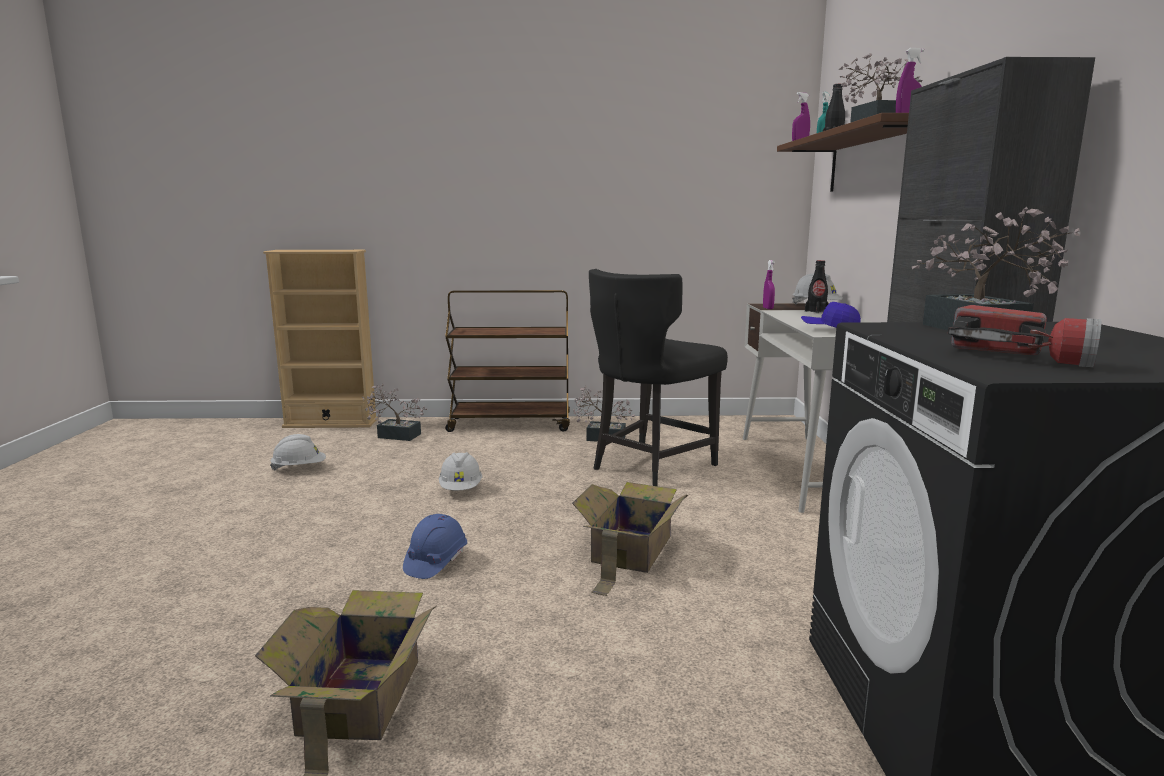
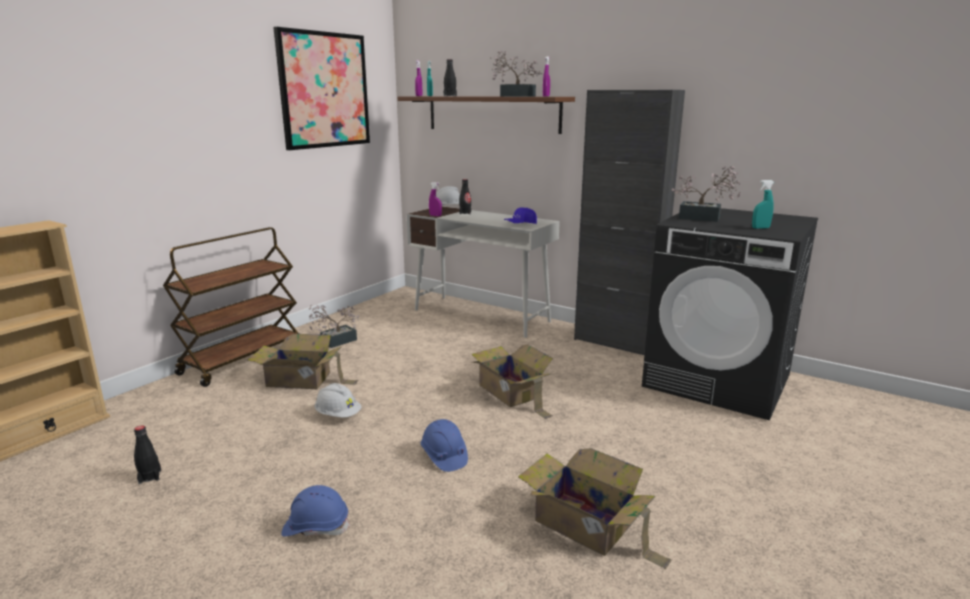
camera: 55 degrees left, 5 degrees up
(265, 548) = (316, 527): none -> blue hard hat
(299, 468) = (150, 477): white hard hat -> black bottle
(395, 435) = (161, 410): potted plant -> none
(505, 454) = (301, 380): none -> cardboard box
(650, 466) = (409, 346): black chair -> none
(684, 142) = (324, 90): none -> picture
(1019, 357) = (760, 228): flashlight -> turquoise spray bottle

